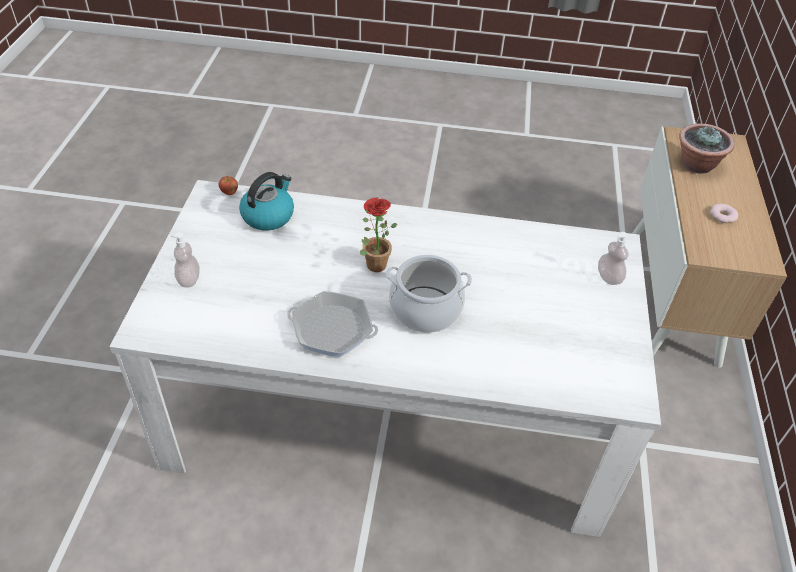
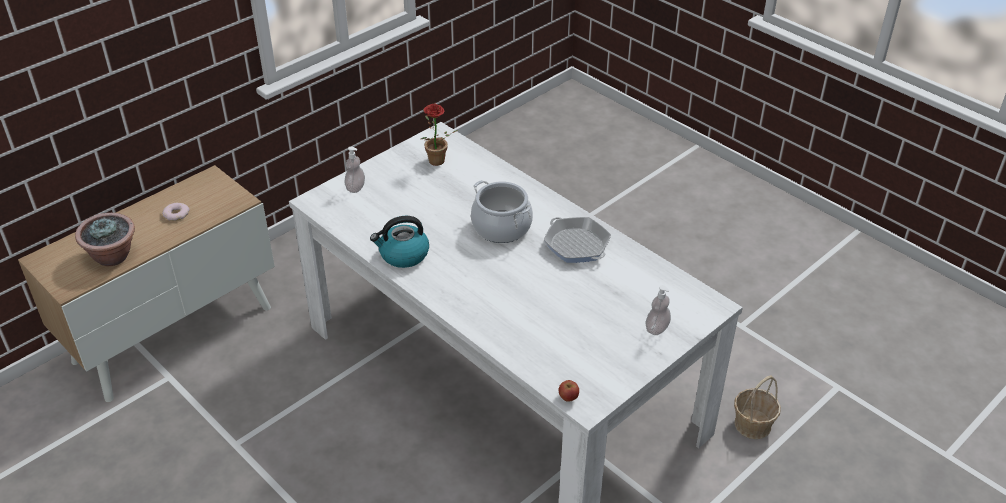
camera: 140 degrees left, 5 degrees down
(120, 504) = (752, 424): none -> basket
(268, 216) = (551, 354): kettle -> kettle (403, 255)
(373, 262) = (503, 273): potted plant -> potted plant (436, 163)

